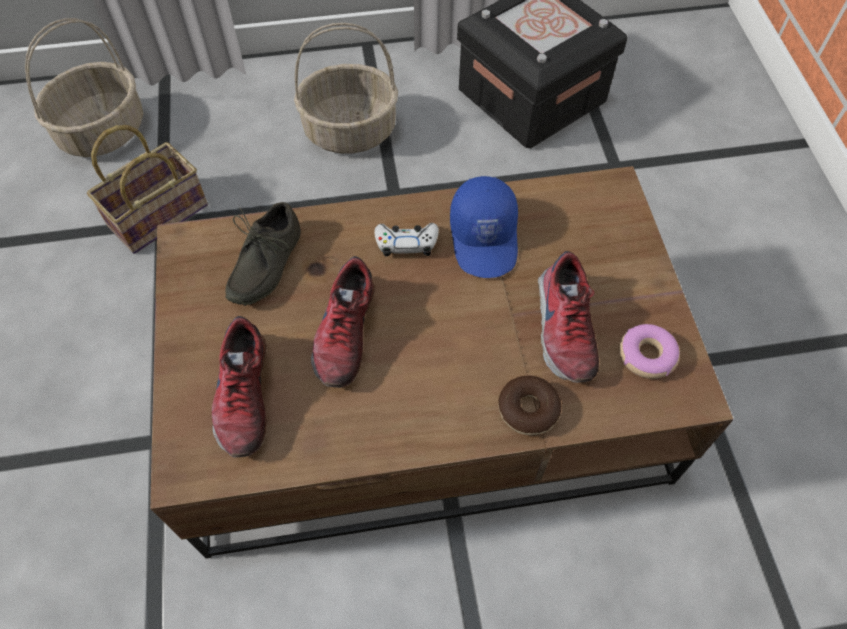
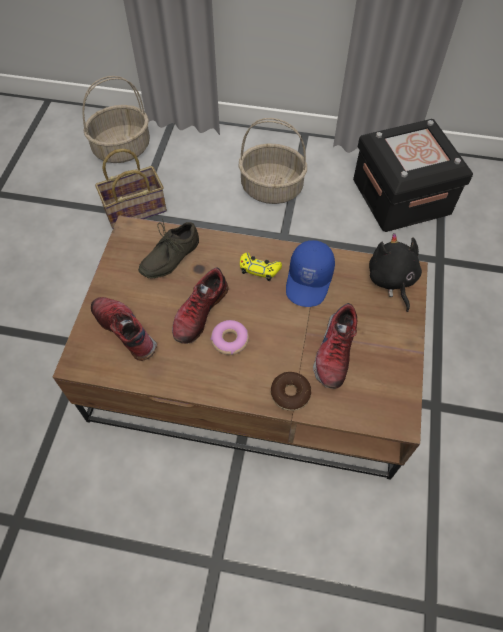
camera: 20 degrees right, 0 degrees up
(242, 396) = (126, 330): shoe -> shoe turned 120 degrees clockwise
(406, 243) = (259, 269): white game controller -> yellow game controller
(597, 204) = (392, 280): none -> black plush toy
(647, 355) = (381, 385): donut -> donut (230, 340)

